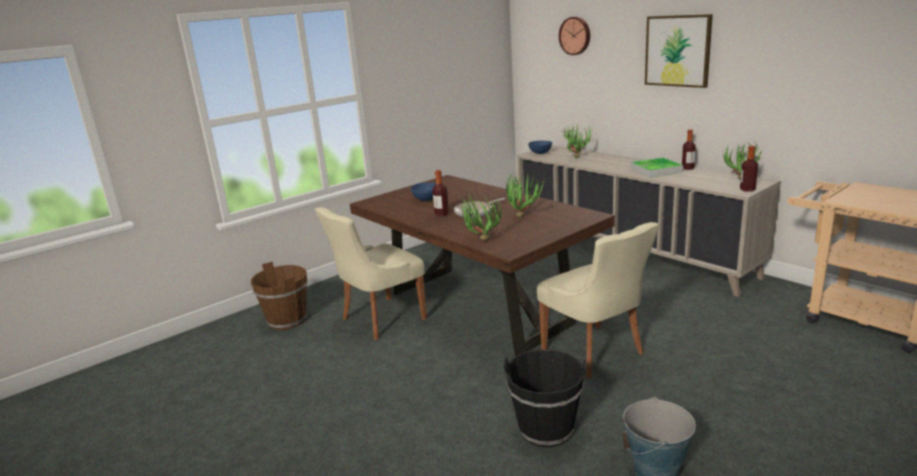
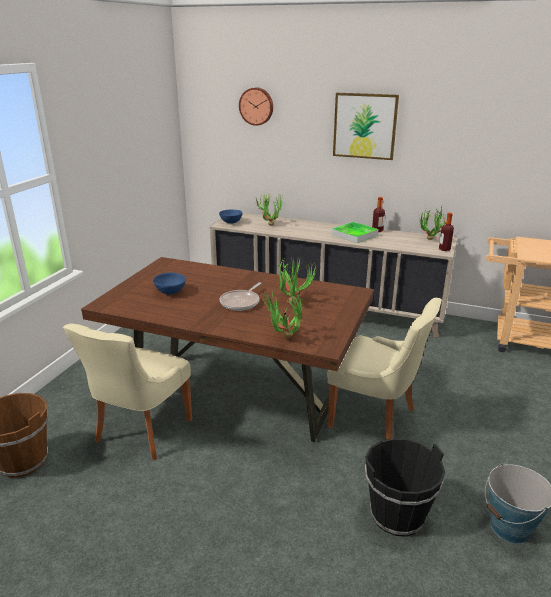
camera: 30 degrees left, 5 degrees up
(441, 214) = (207, 309): bottle -> none

